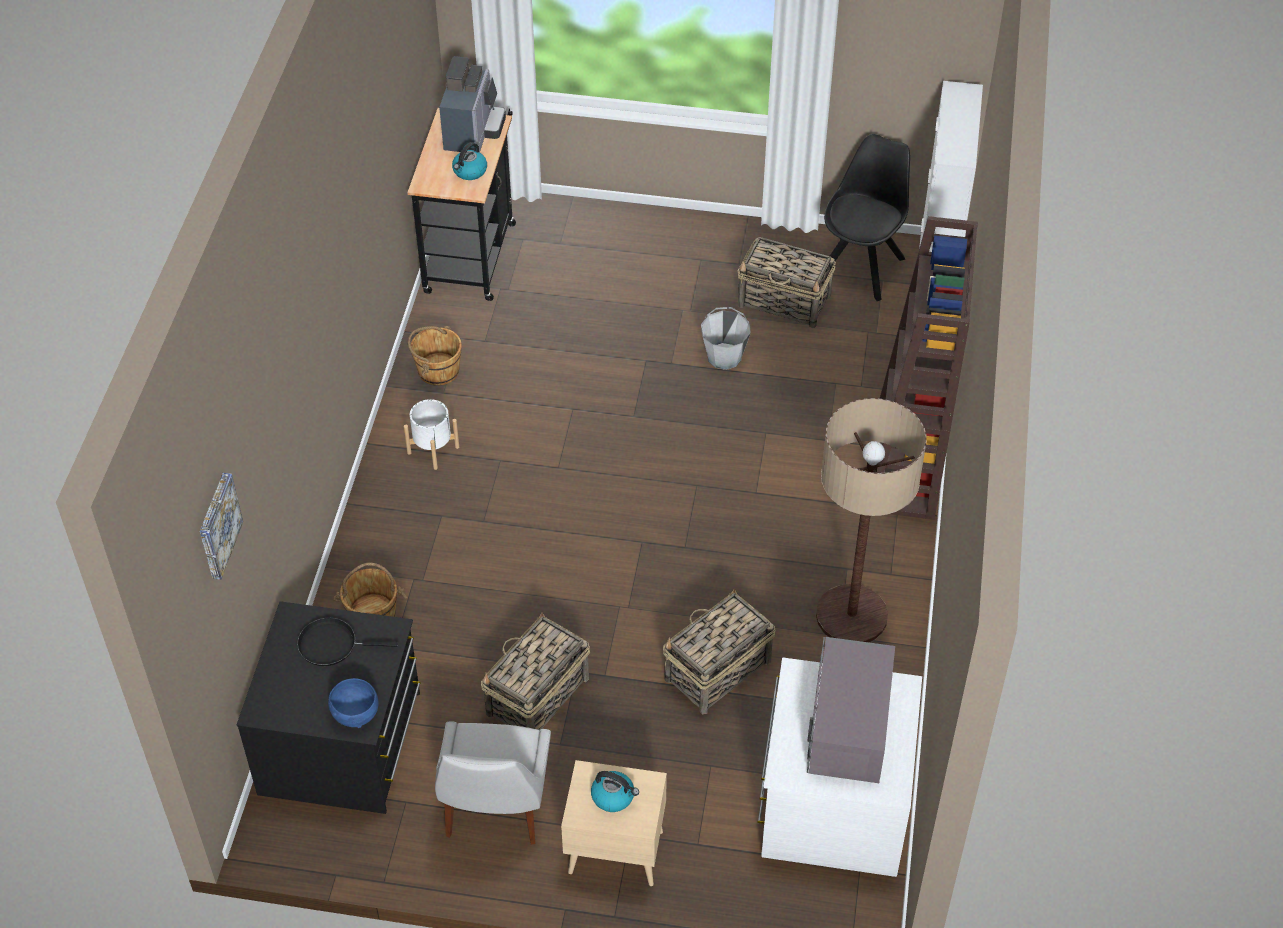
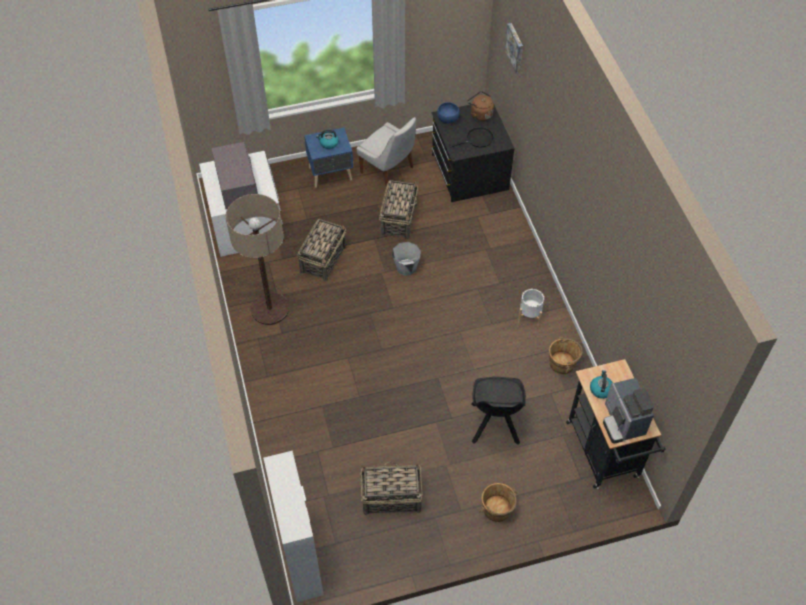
camera: 155 degrees right, 5 degrees up
(285, 699) = (480, 114): none -> brown kettle
(372, 614) = (497, 226): brown bucket -> brown bucket (497, 509)
(495, 810) = (388, 171): white chair -> white chair turned 150 degrees clockwise
(614, 850) = (331, 174): beige nightstand -> blue nightstand
(724, 356) = (407, 439): grey bucket -> grey bucket (406, 268)
(861, 267) = (353, 549): black chair -> black chair (495, 425)
(905, 466) = (272, 406): brown bookcase -> none

